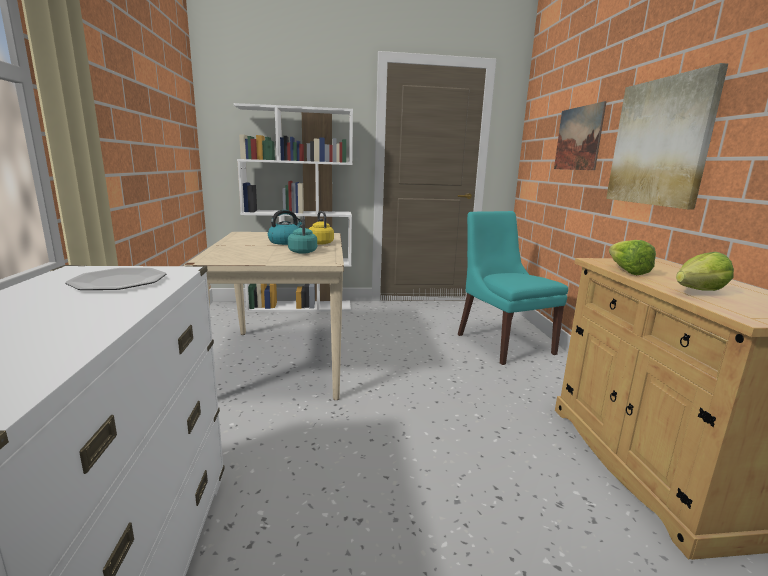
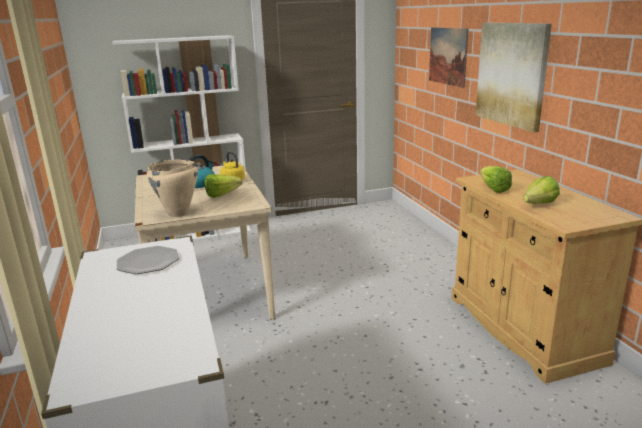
camera: 10 degrees left, 5 degrees up
(239, 260) = (178, 214): none -> beige cooking pot
(302, 251) = (225, 195): turquoise kettle -> lettuce
(502, 343) = (400, 244): turquoise chair -> none

